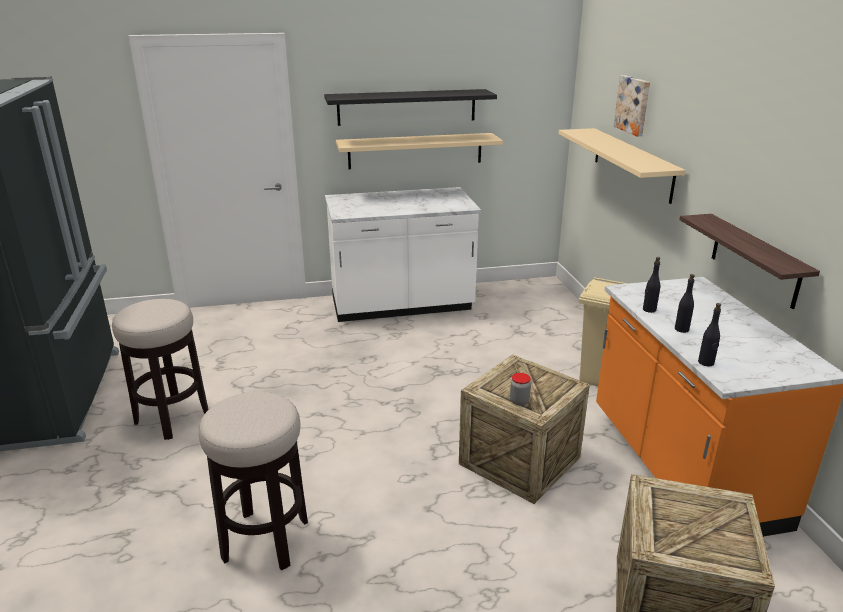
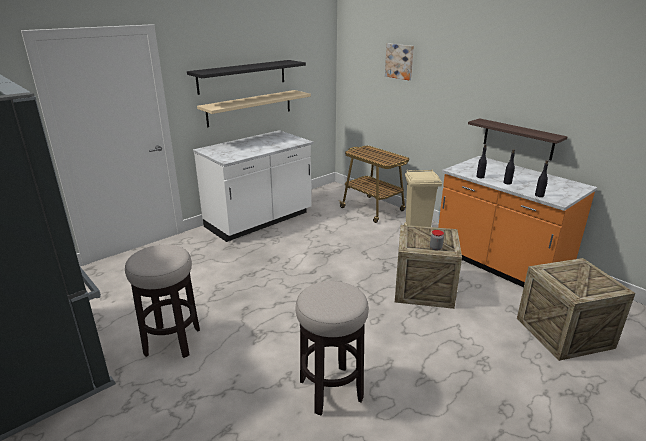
camera: 30 degrees left, 0 degrees up
(568, 328) = (373, 210): none -> cart
(632, 163) = (403, 98): beige shelf -> none

